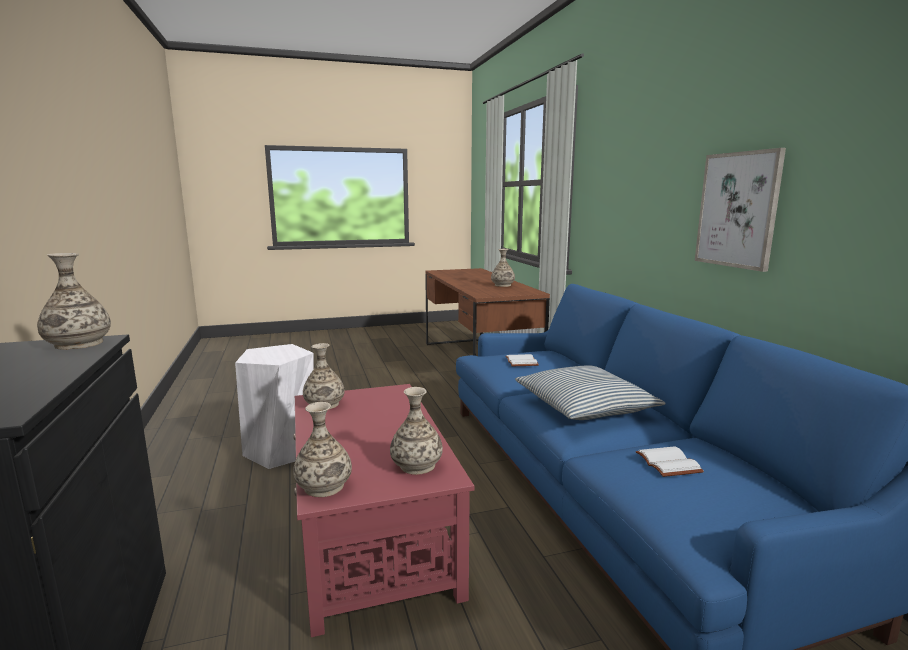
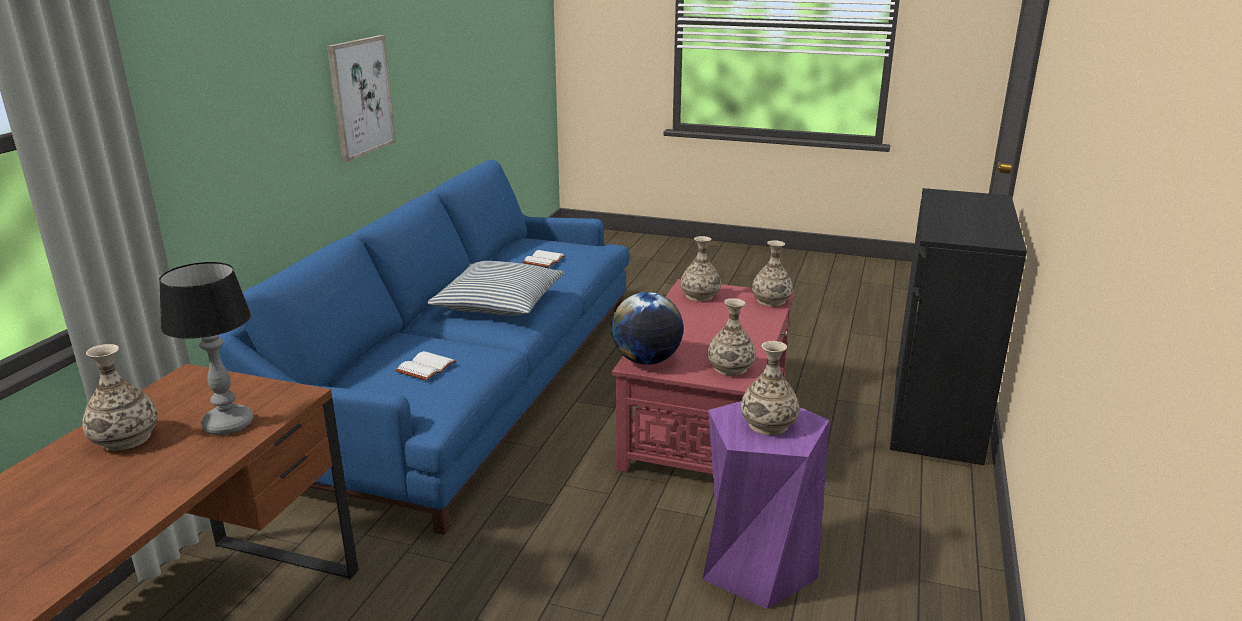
camera: 145 degrees left, 10 degrees up
(79, 344) = (951, 234): vase -> vase (768, 424)
(281, 450) = (757, 566): white stool -> purple stool
(394, 394) = (646, 360): none -> globe
(482, 290) = (229, 424): none -> table lamp

